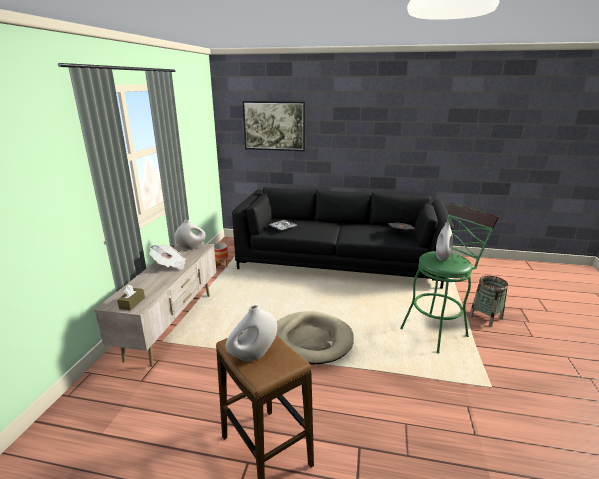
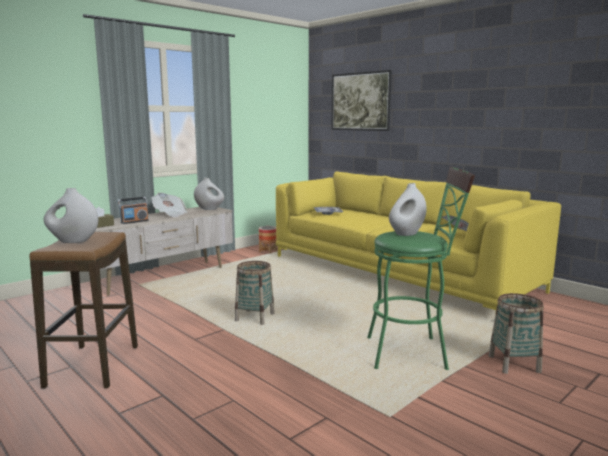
camera: 35 degrees right, 10 degrees down
(155, 286) = (134, 221): none -> radio
(310, 340) = (255, 318): beige dog bed -> basket
(339, 262) = (397, 273): black sofa -> yellow sofa

